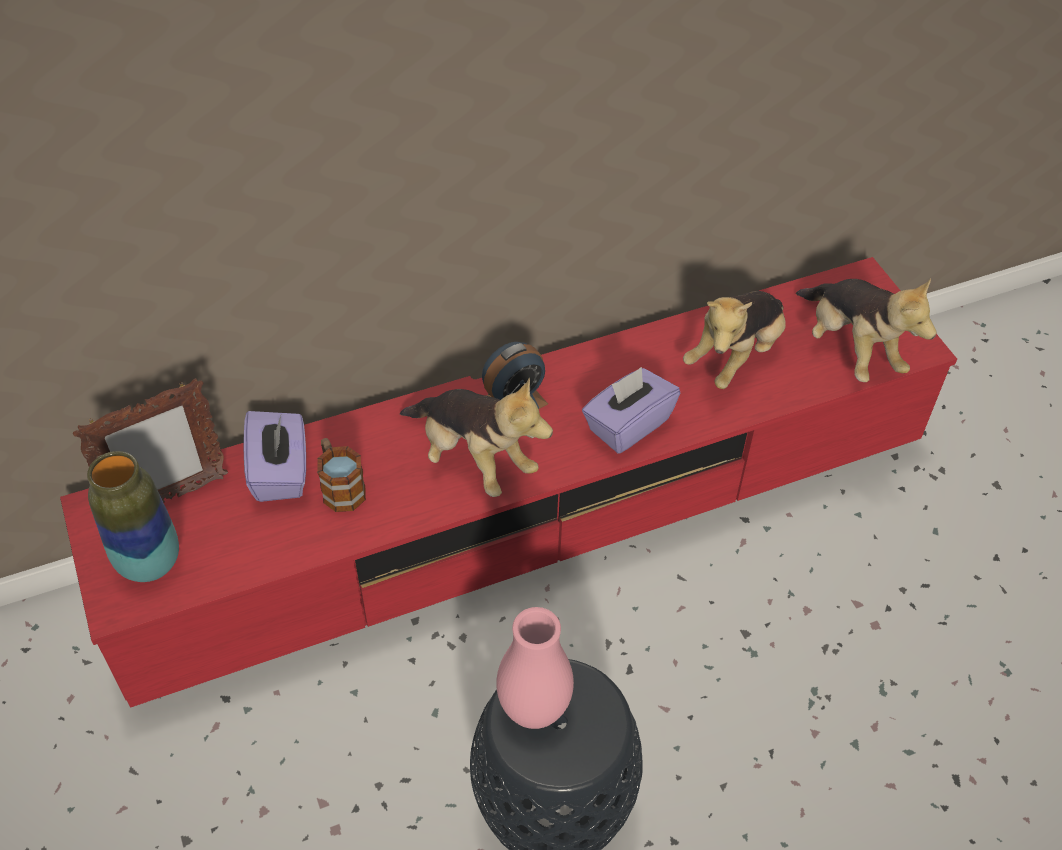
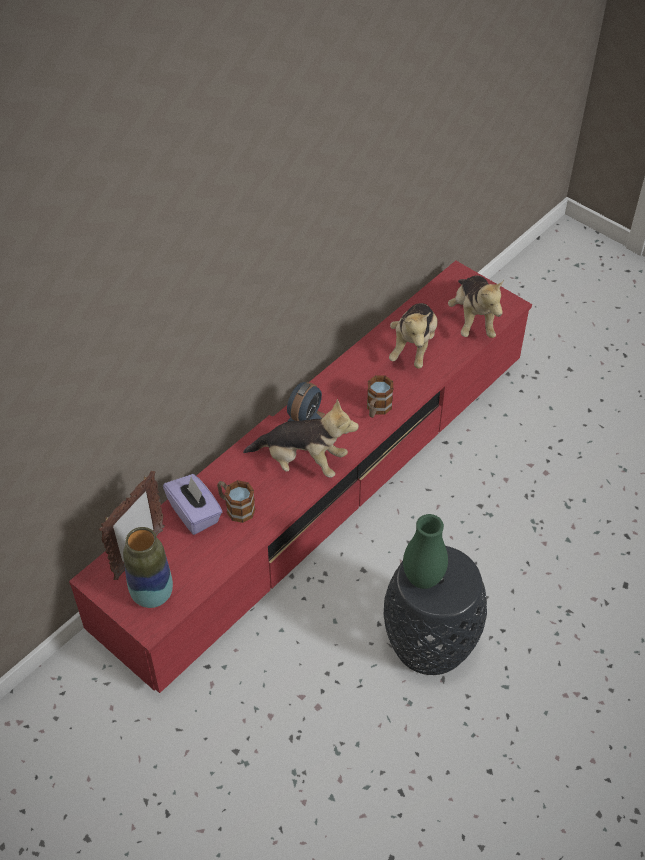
camera: 25 degrees left, 0 degrees up
(534, 709) = (423, 579): pink vase -> green vase
(627, 425) = (377, 409): purple tissue box -> mug
(850, 349) = (473, 319): plush toy -> plush toy turned 45 degrees clockwise

